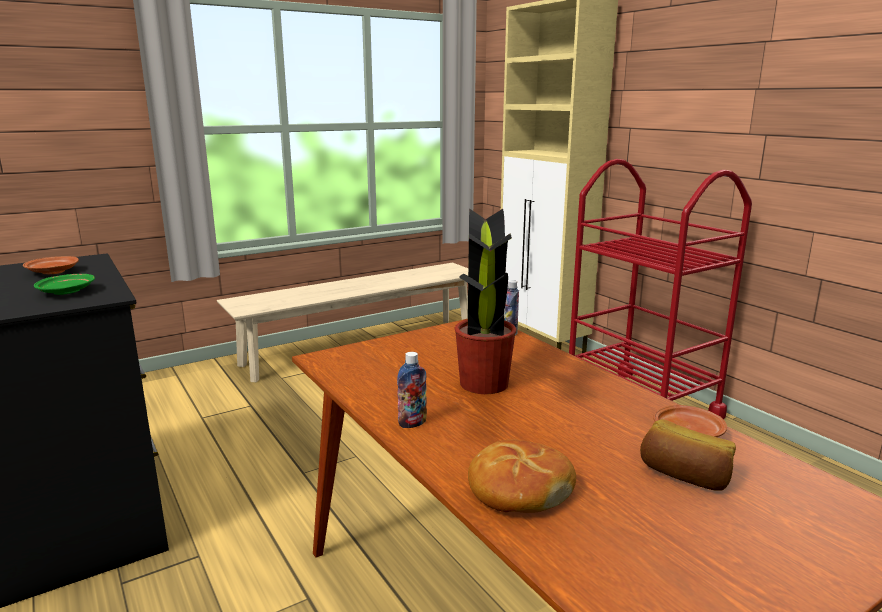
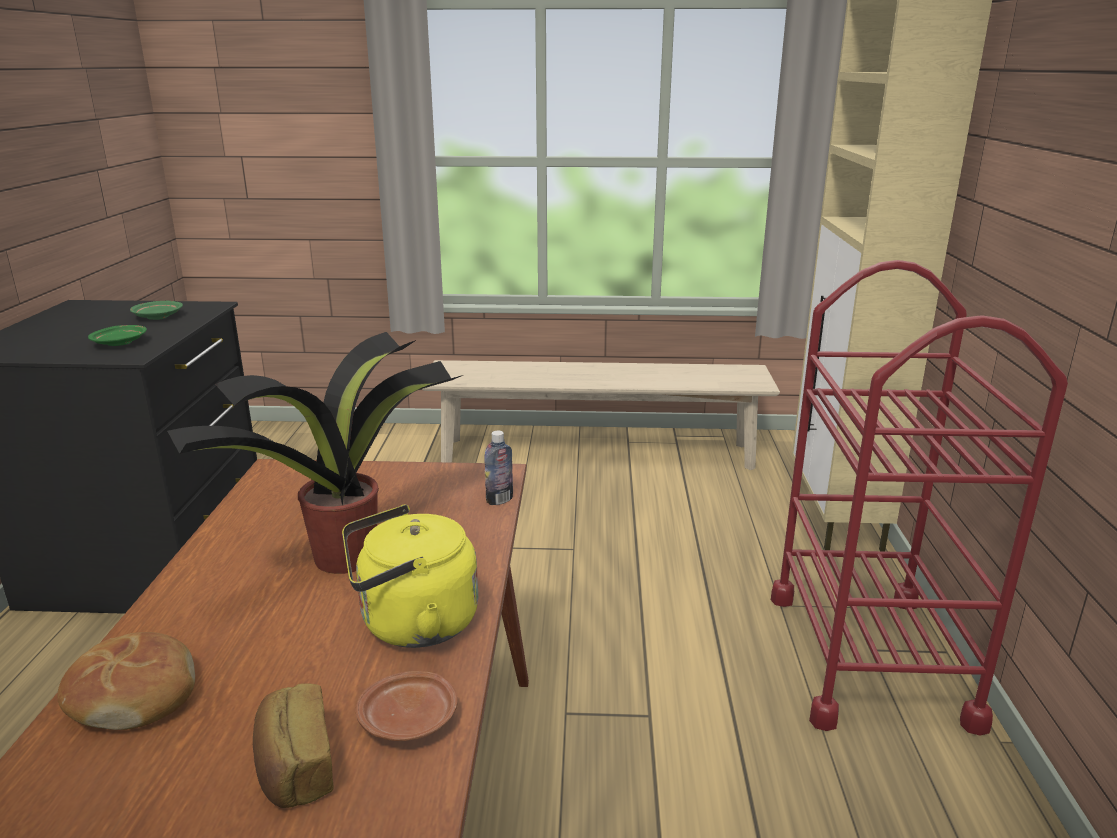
camera: 35 degrees right, 5 degrees up
(52, 272) = (157, 317): brown plate -> green plate
(412, 423) = (202, 576): bottle -> none
(595, 398) = (412, 624): none -> yellow kettle

